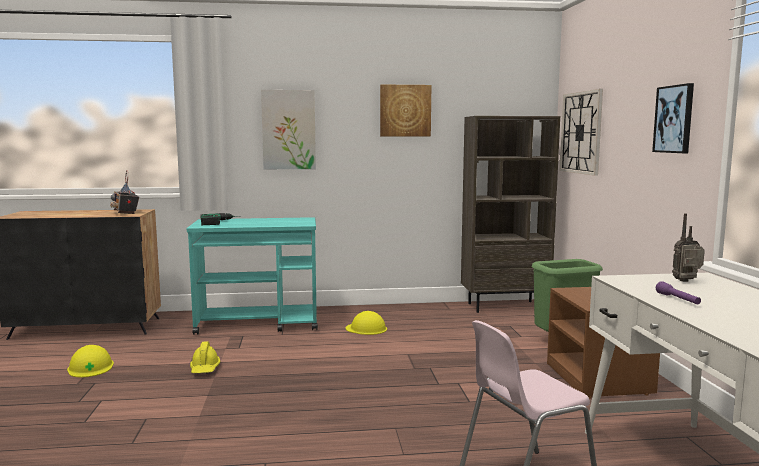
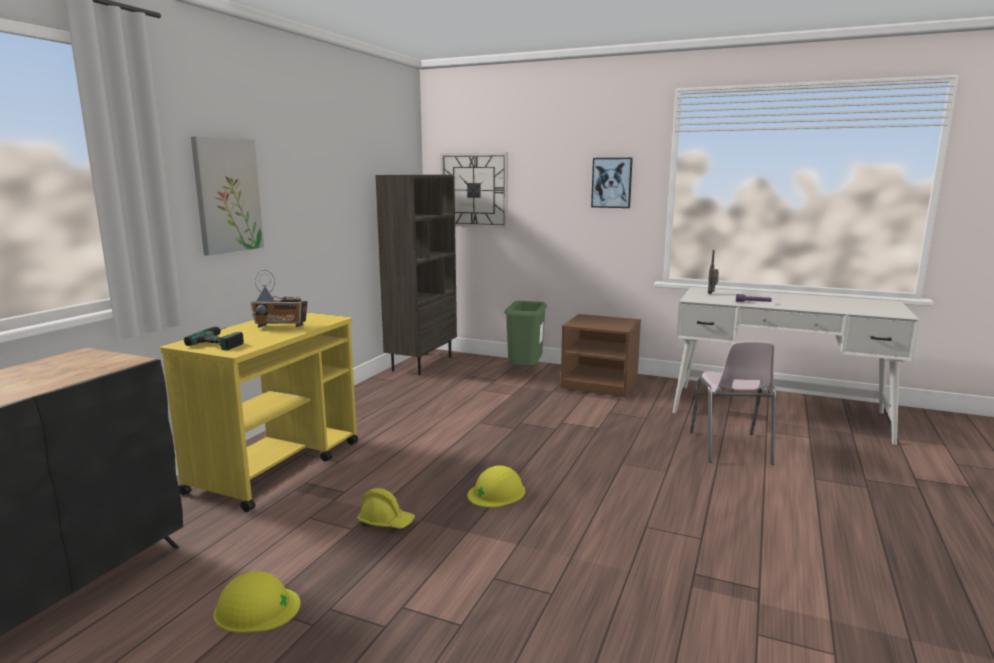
camera: 60 degrees left, 5 degrees up
(125, 212) = (86, 362): radio -> radio (281, 327)
(259, 323) = (277, 466): turquoise cart -> yellow cart
(366, 328) = (389, 421): yellow hard hat -> yellow hard hat (496, 492)
(405, 110) = (330, 168): picture -> none

